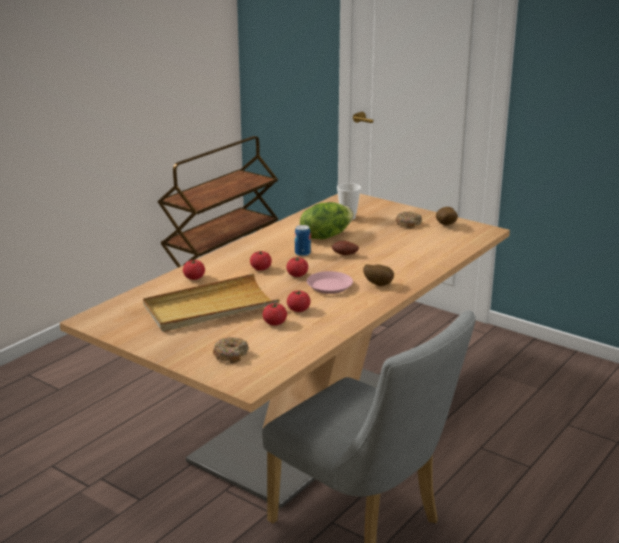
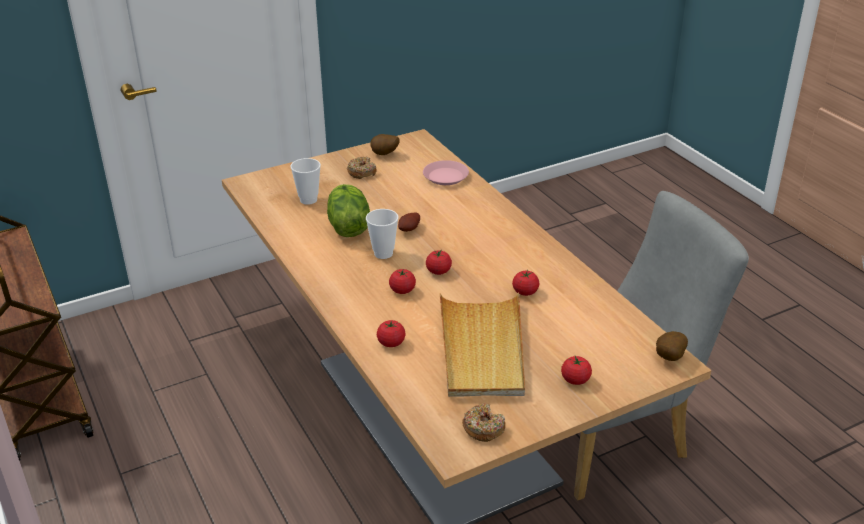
camera: 65 degrees left, 10 degrees up
(230, 355) = (605, 359): donut -> donut (483, 428)
(275, 323) = (547, 314): tomato -> tomato (575, 380)
(302, 253) = (383, 253): can -> cup
(329, 286) = (481, 259): pink plate -> pink plate (445, 177)
(378, 284) = (497, 231): potato -> potato (668, 358)

